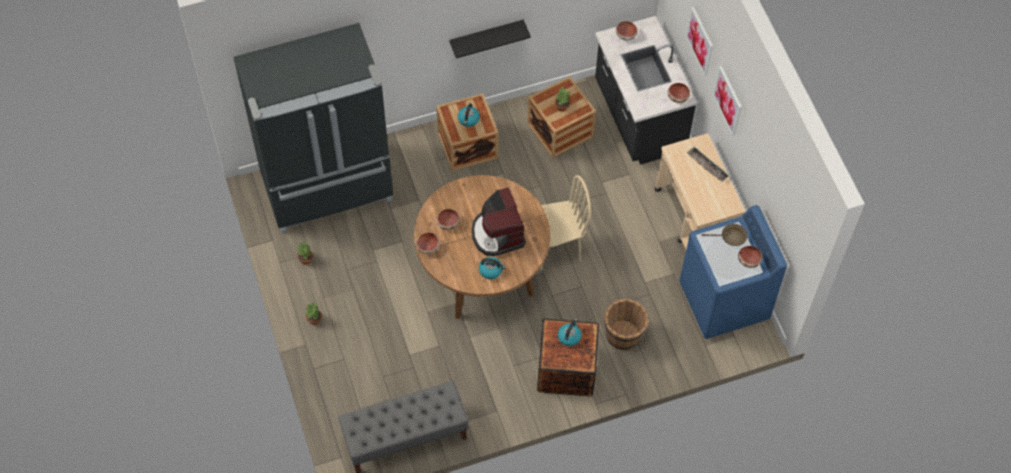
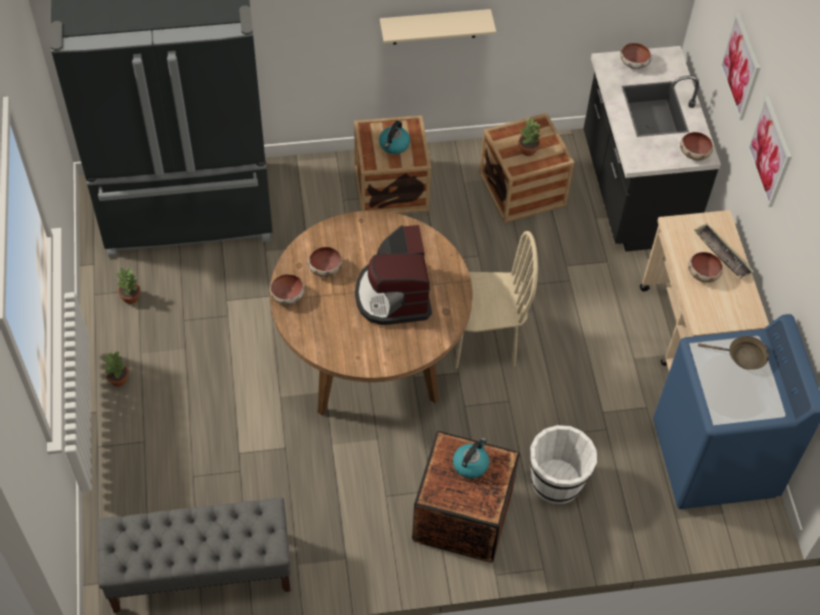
camera: 10 degrees right, 5 degrees down
(486, 37) = (434, 26): black shelf -> beige shelf
(491, 270) = (371, 344): kettle -> none
(623, 335) = (557, 481): brown bucket -> white bucket
(748, 260) = (765, 394): bowl -> bowl (702, 273)

